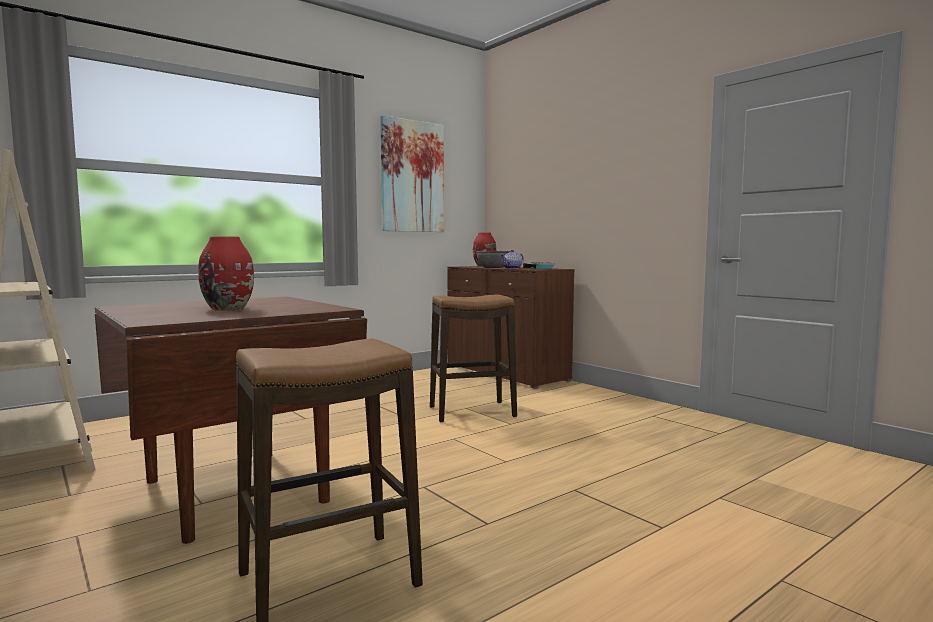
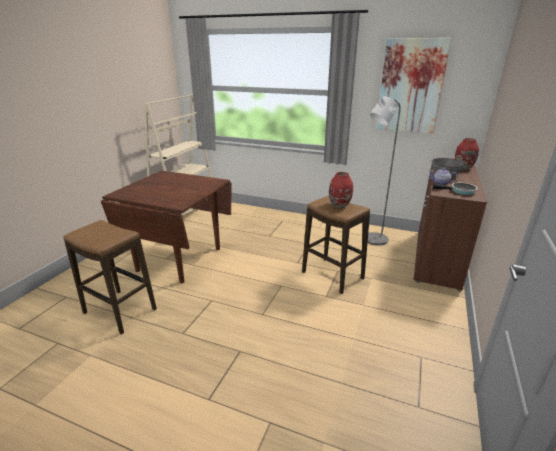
camera: 60 degrees right, 20 degrees up
(228, 309) = (164, 189): red vase -> red vase (340, 205)
(428, 382) = (372, 240): none -> grey floor lamp

